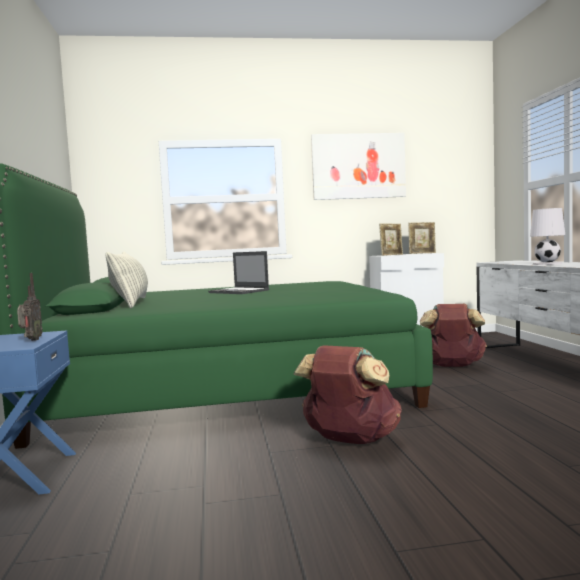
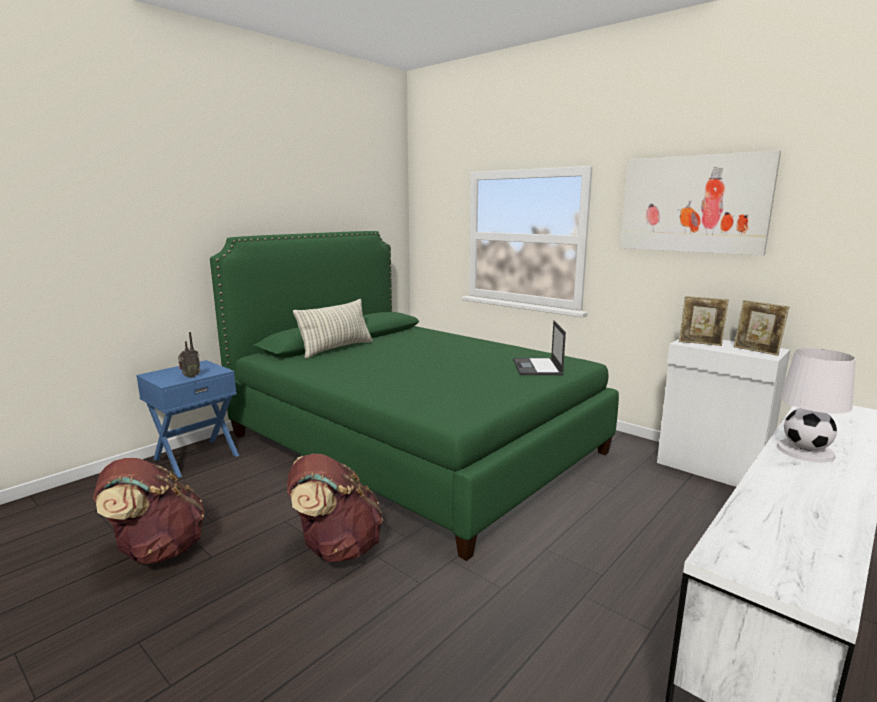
camera: 50 degrees right, 10 degrees up
(239, 291) = (434, 357): laptop -> laptop (537, 367)
(451, 366) = (647, 531): brown backpack -> brown backpack (157, 550)

